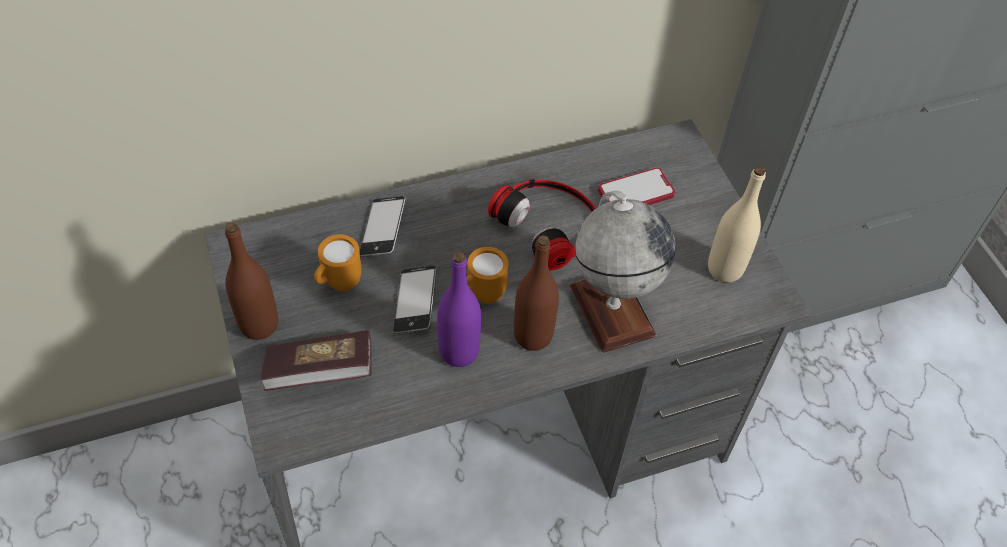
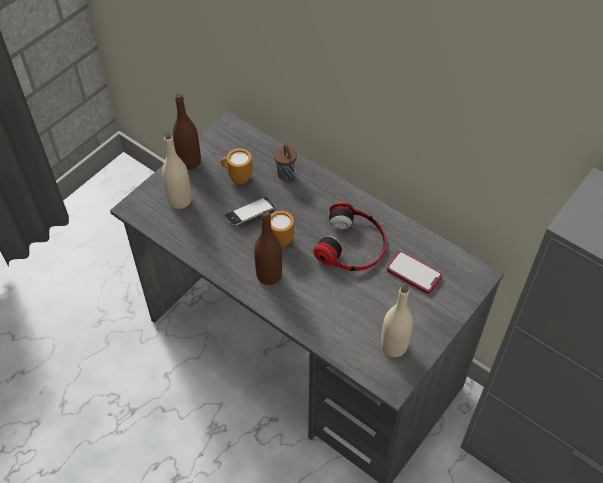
camera: 60 degrees right, 0 degrees up
(320, 372) = (180, 200): book -> beige bottle
(383, 230) = (286, 175): phone -> brown cup
(459, 352) = (234, 249): purple bottle -> none
(611, 310) = (315, 303): globe -> none

